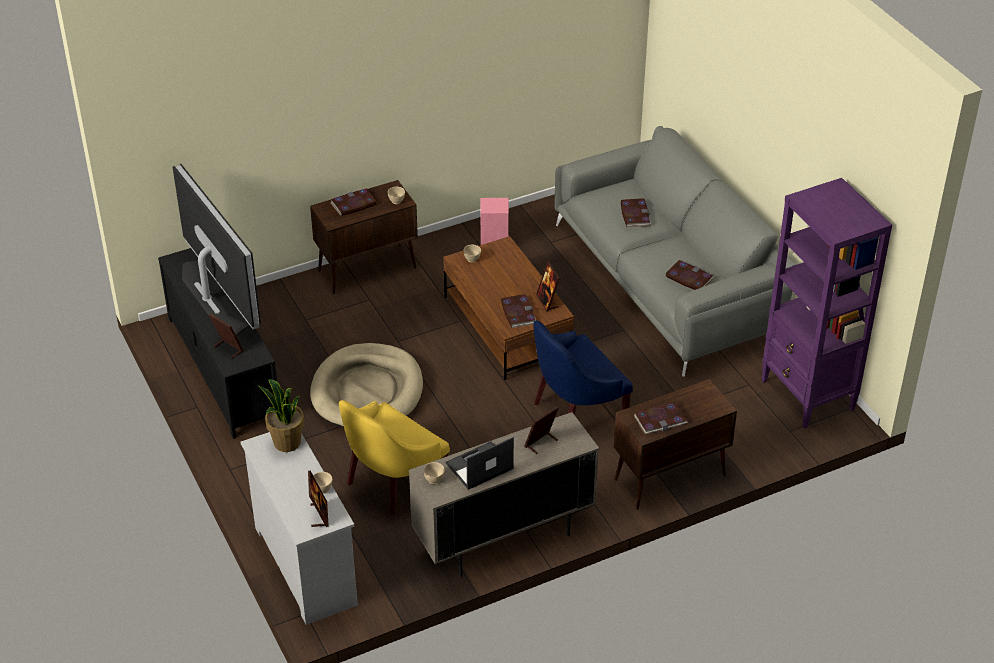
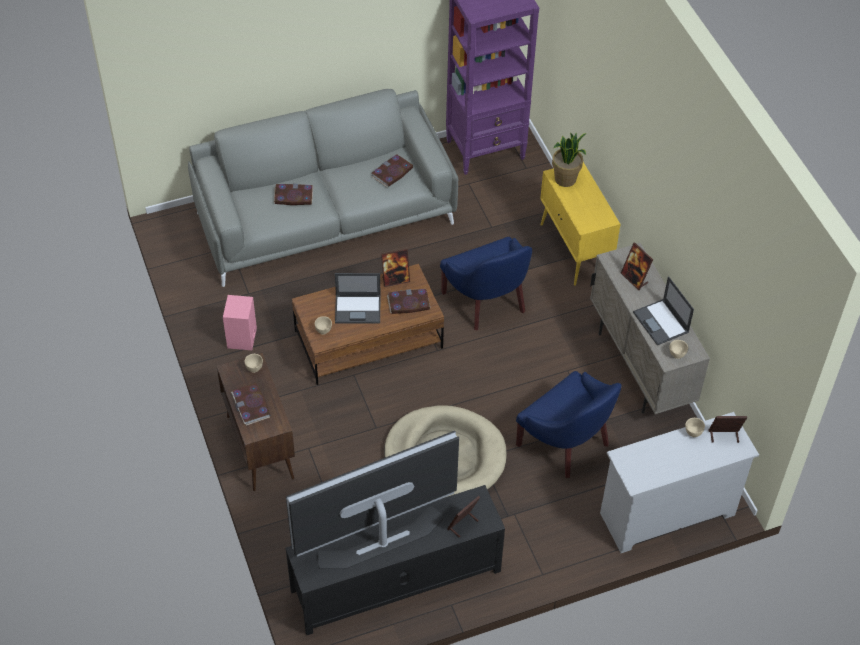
camera: 85 degrees left, 10 degrees up
(286, 443) = (633, 459): potted plant -> potted plant (565, 179)
(392, 481) = (567, 443): yellow armchair -> blue armchair
(503, 279) = (358, 309): none -> laptop
(660, 420) = (591, 208): book -> none
(669, 478) = (574, 250): brown cabinet -> yellow cabinet

